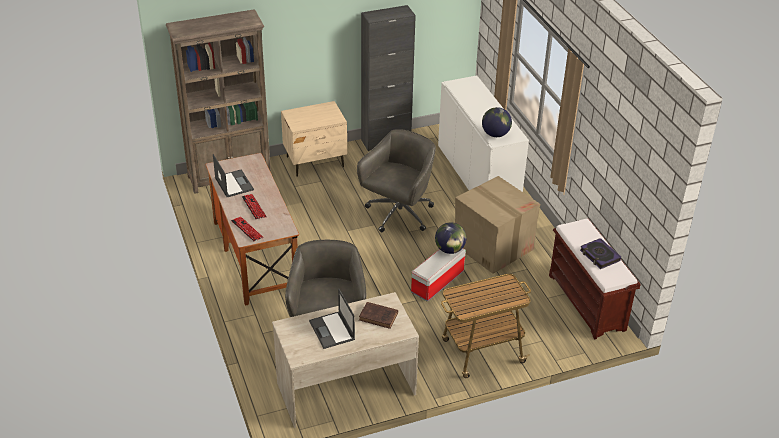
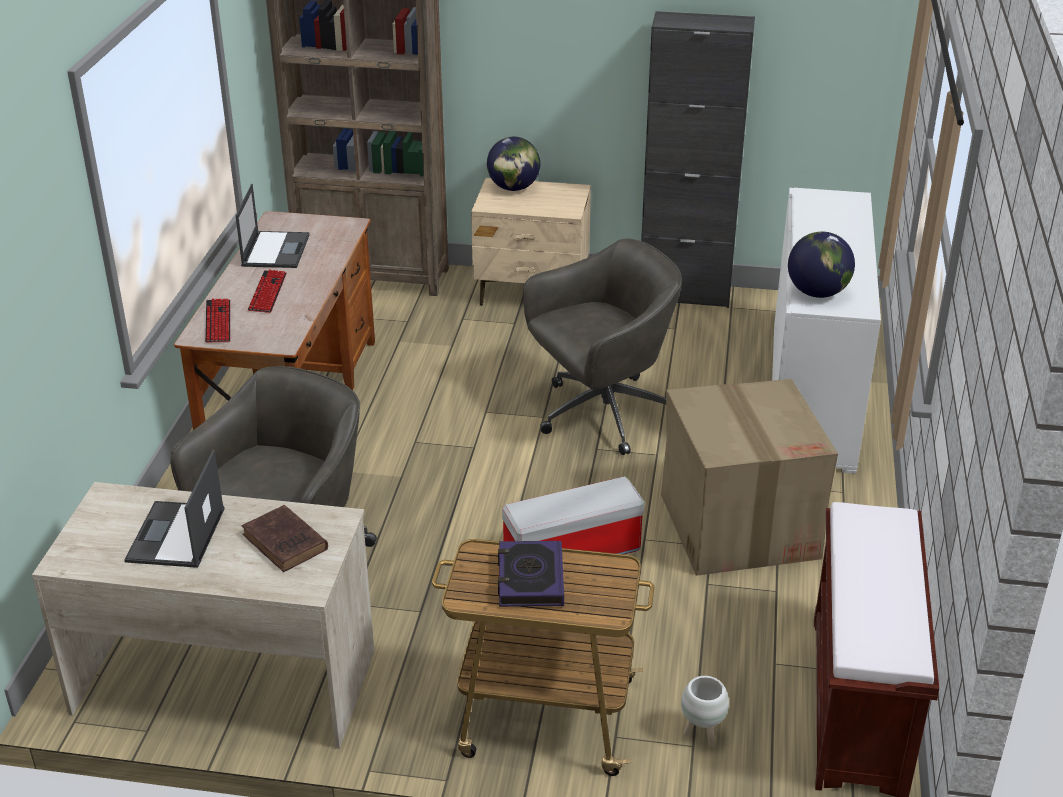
camera: 30 degrees right, 5 degrees down
(450, 250) = (610, 492): globe -> globe (513, 188)
(542, 335) = (702, 734): none -> white planter
(599, 256) = (880, 593): book -> book (530, 579)

